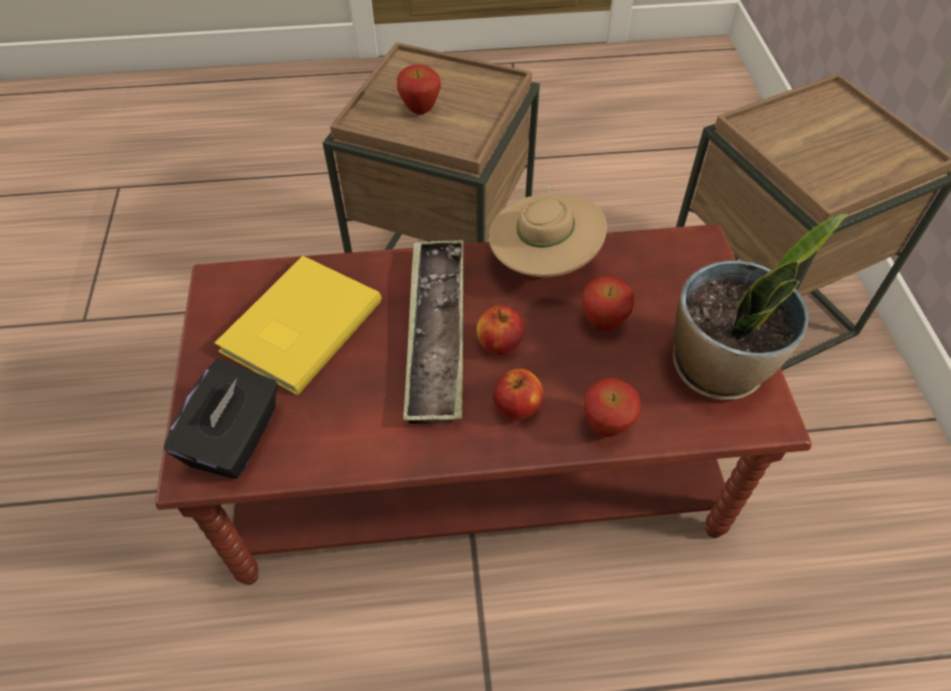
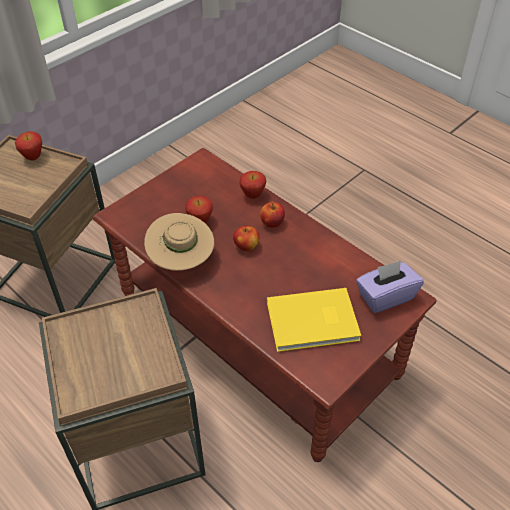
camera: 130 degrees left, 5 degrees down
(236, 438) = (385, 296): black tissue box -> purple tissue box
(420, 110) = (126, 351): apple -> apple (33, 157)
(436, 334) = (264, 270): tray -> none
(718, 368) = (191, 180): potted plant -> none

